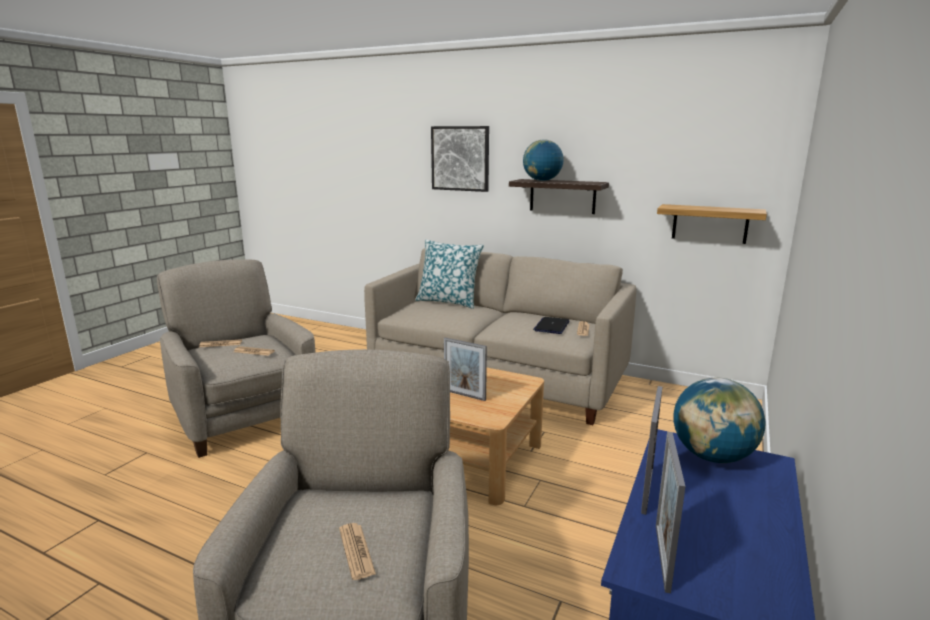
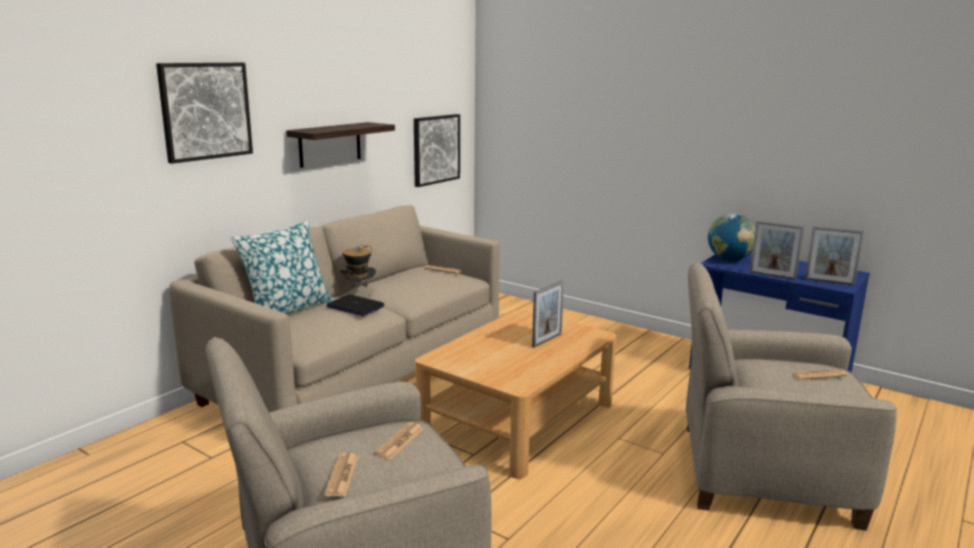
camera: 80 degrees left, 0 degrees up
(505, 314) = (358, 292): none -> hat
(542, 181) = (329, 128): globe -> none
(551, 326) = (428, 278): laptop -> laptop (355, 307)
(710, 224) = (436, 149): shelf -> picture

